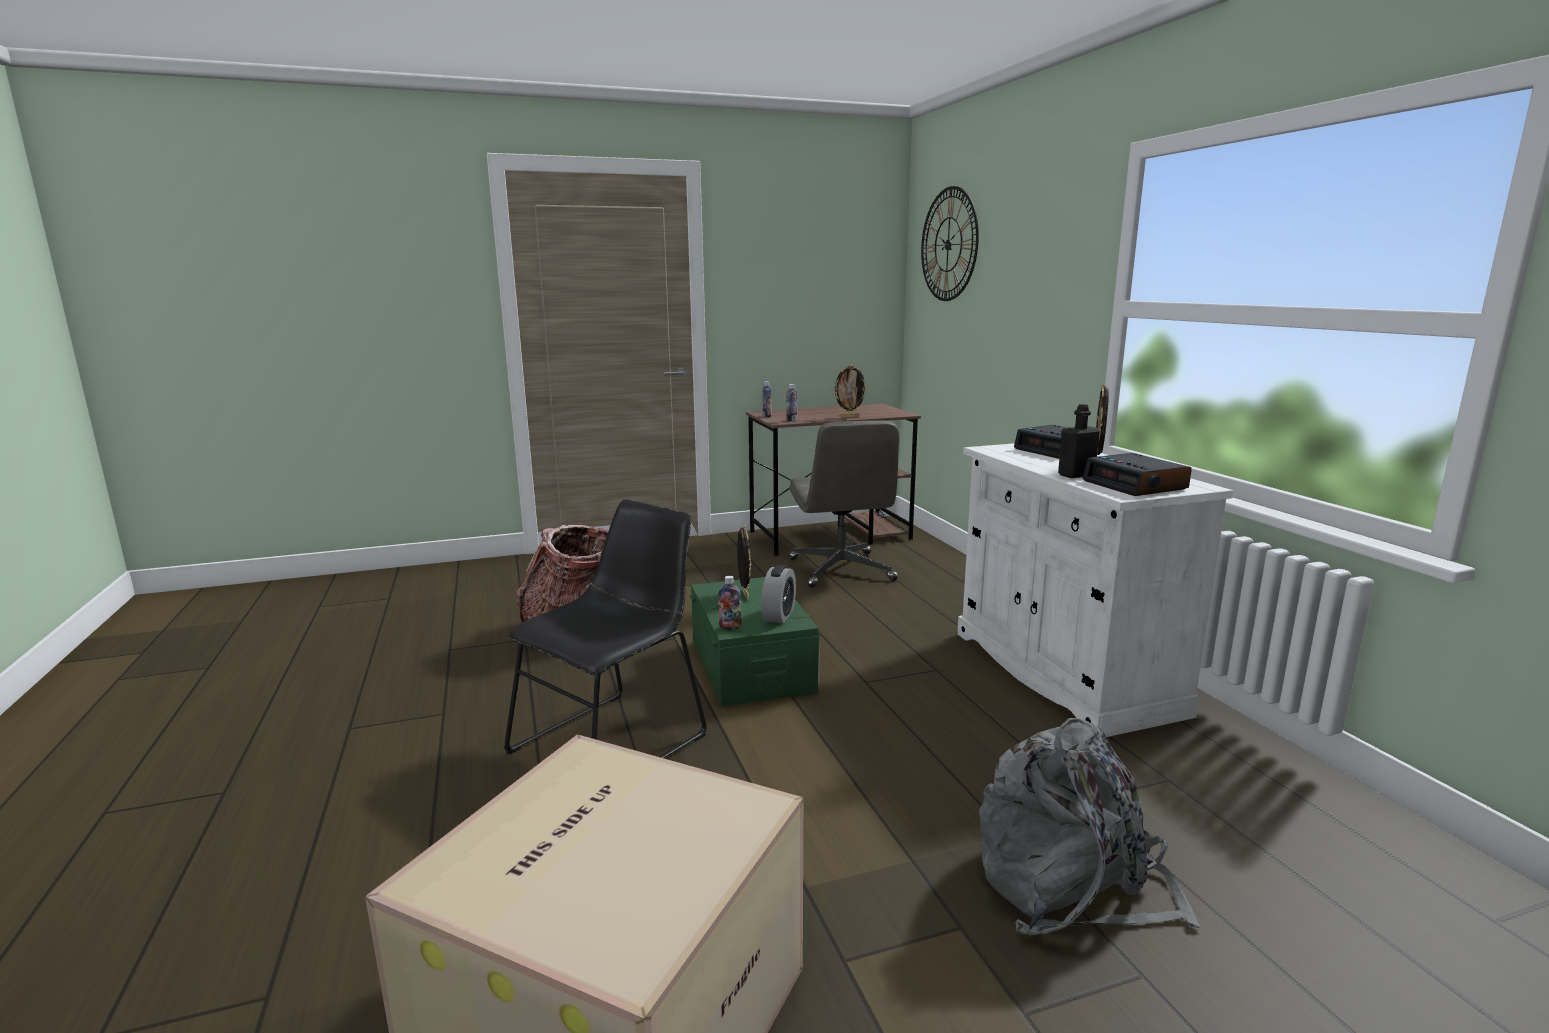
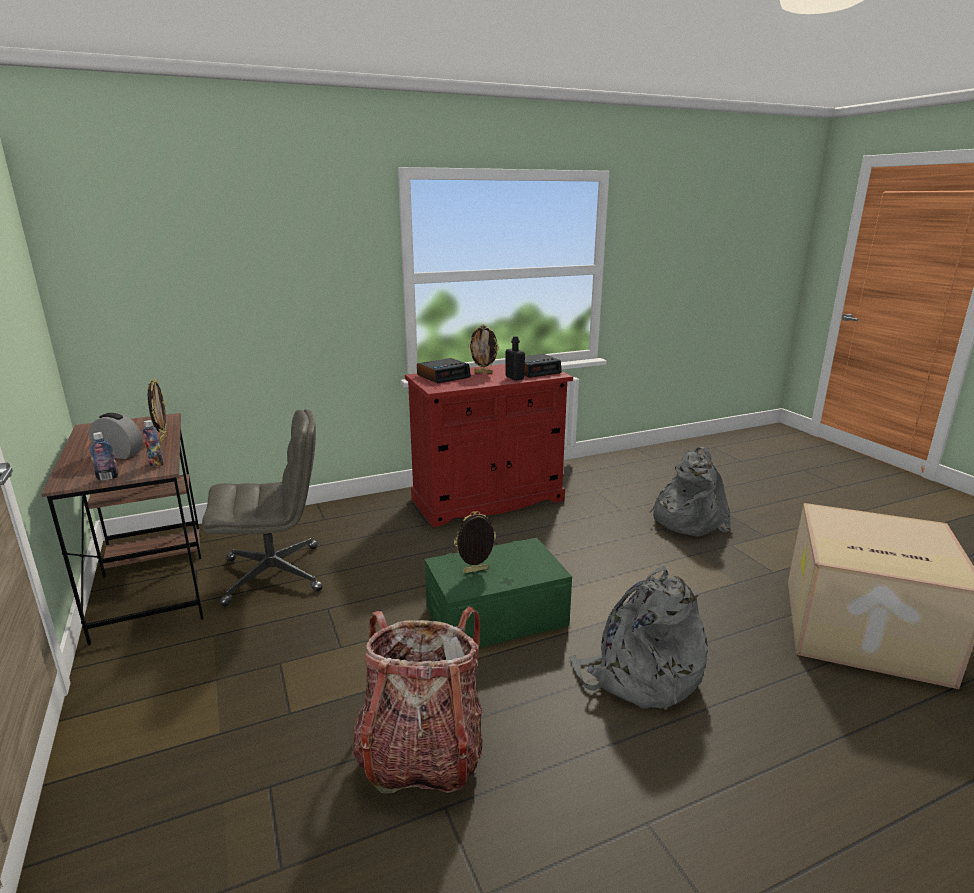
camera: 95 degrees left, 5 degrees up
(615, 740) = (640, 675): black chair -> grey backpack
(730, 627) = (547, 573): bottle -> none
(779, 615) = (519, 552): alarm clock -> alarm clock (119, 454)
(948, 244) = (144, 231): wall clock -> none
(1063, 671) = (488, 500): white cabinet -> red cabinet

